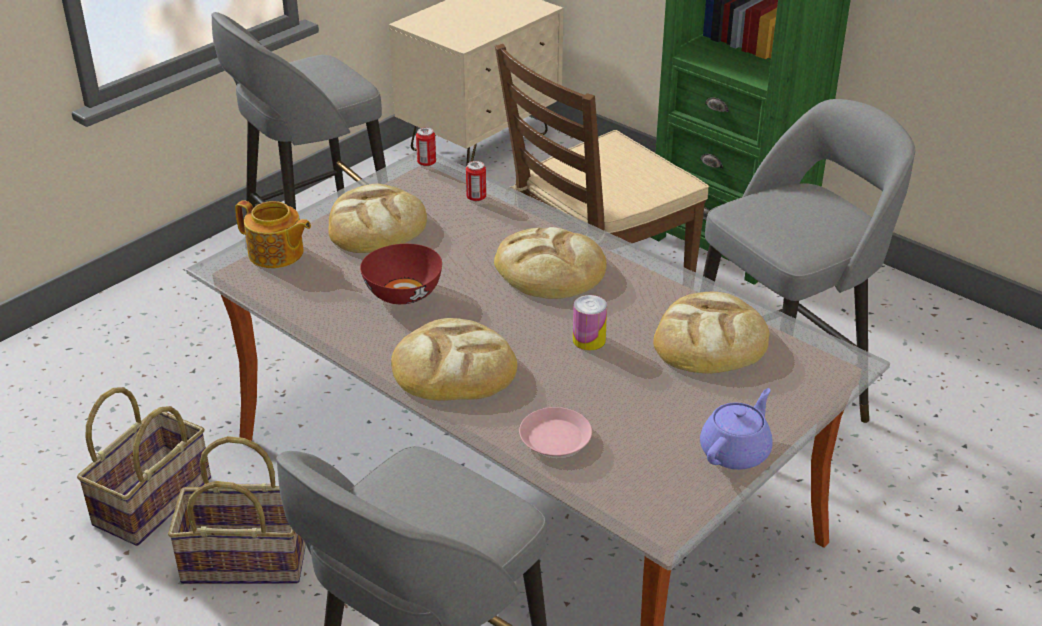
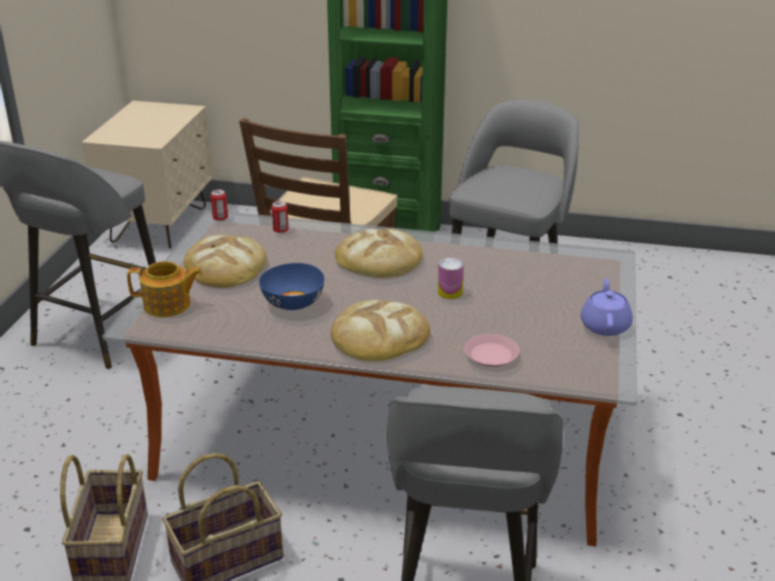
camera: 30 degrees left, 5 degrees down
(402, 294) = (293, 303): red bowl -> blue bowl
(710, 340) = (523, 270): bread -> none

